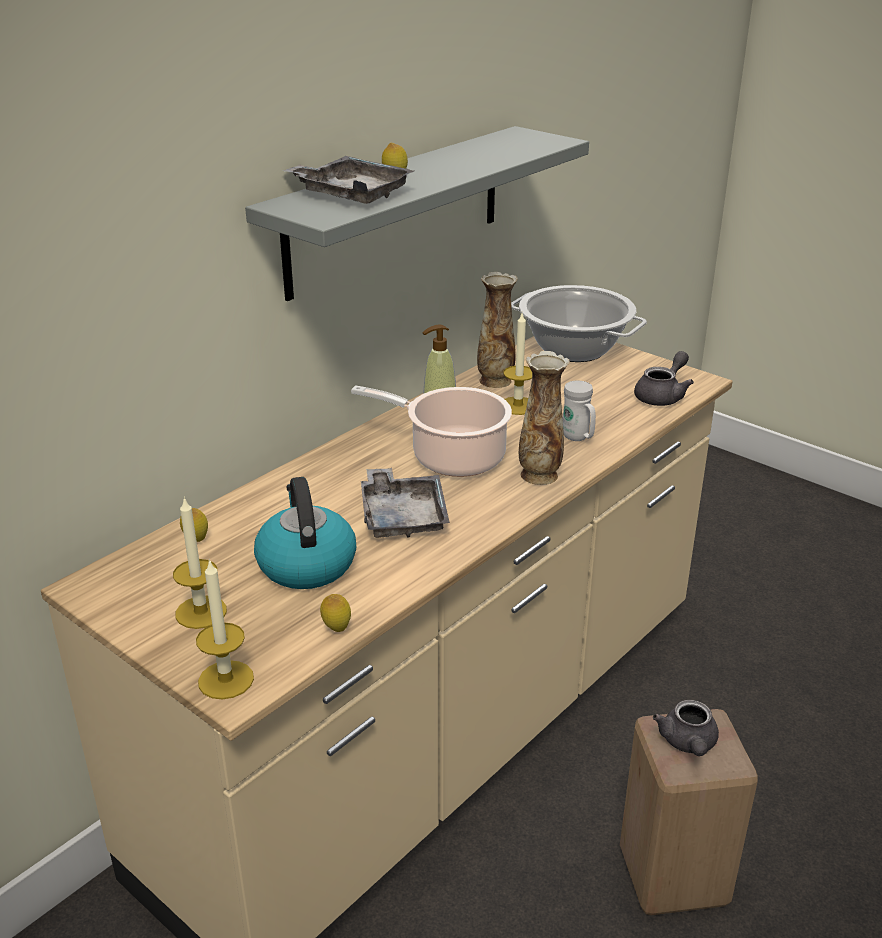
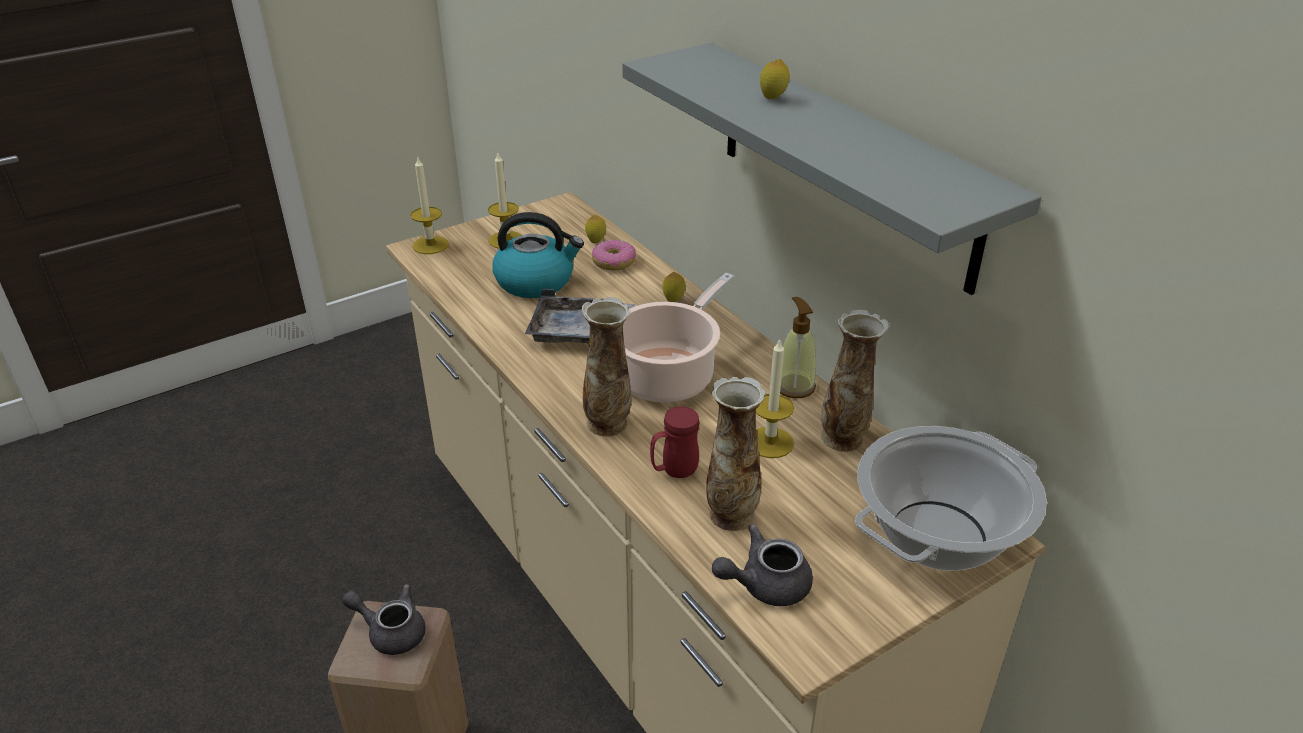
camera: 105 degrees right, 5 degrees up
(247, 518) = (614, 262): none -> donut
(336, 628) = (450, 286): lemon -> lemon (673, 300)
(351, 194) = (725, 78): grey tray -> none
(578, 438) = (674, 471): white mug -> red mug
(607, 412) = (731, 514): none -> vase
(662, 396) = (764, 585): grey teapot -> grey teapot turned 105 degrees clockwise

